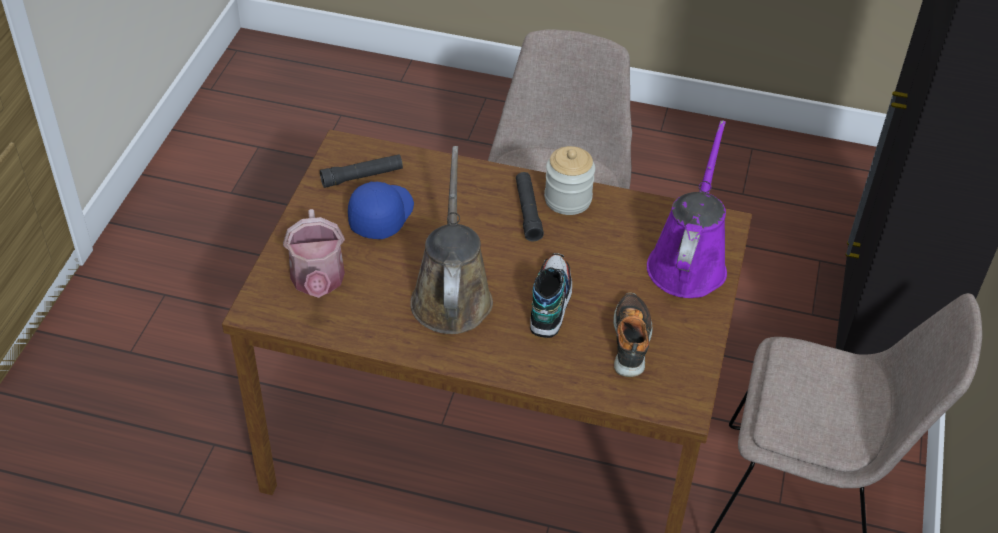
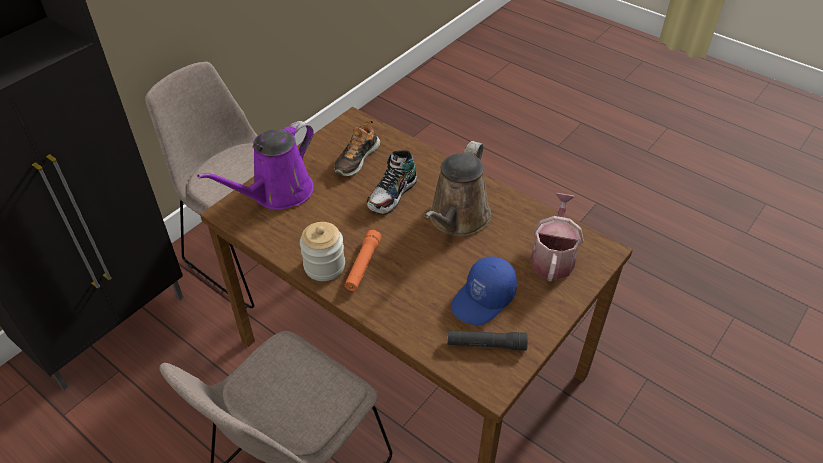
camera: 155 degrees left, 0 degrees up
(528, 212) = (363, 265): black flashlight -> orange flashlight

